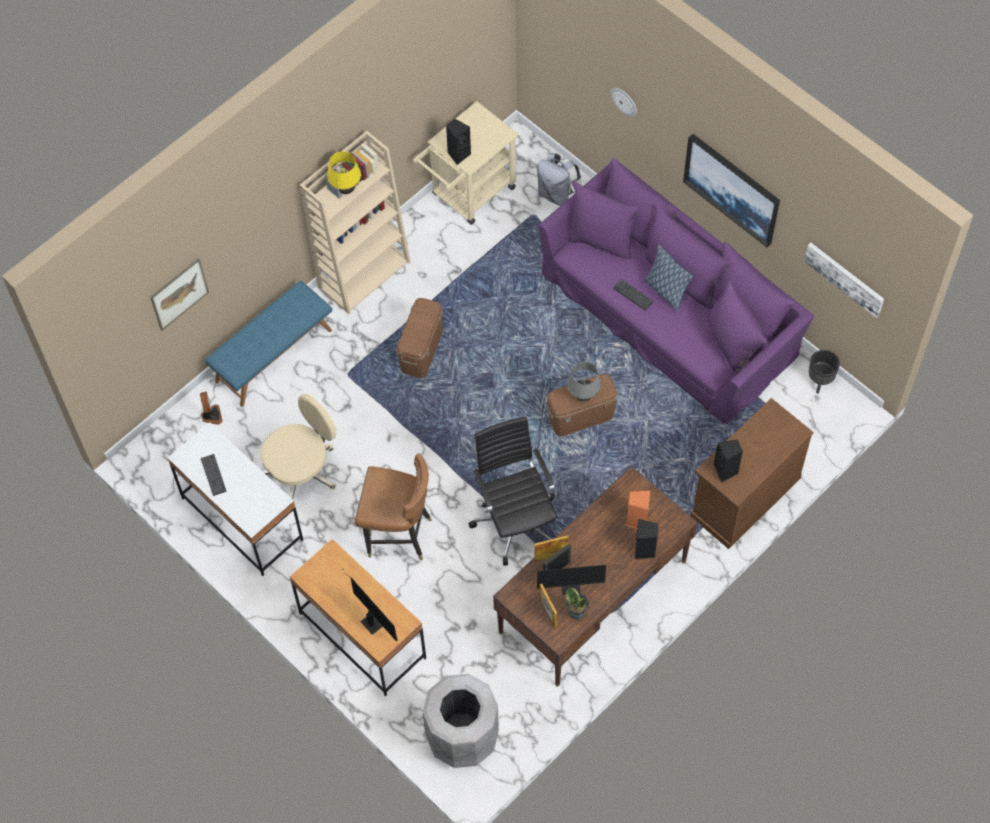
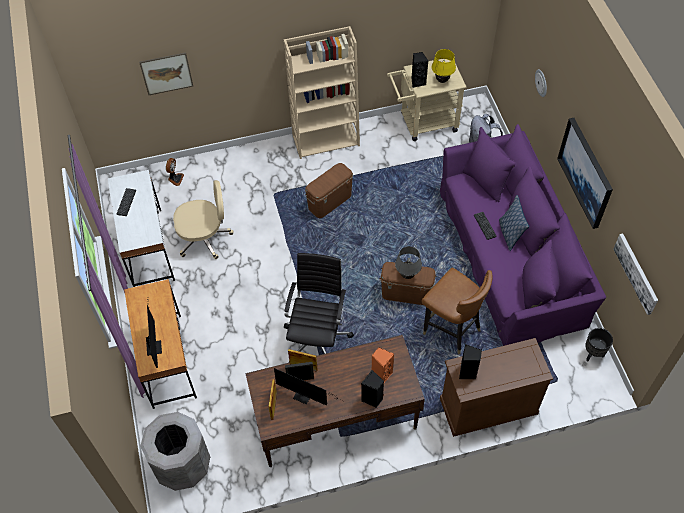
camera: 30 degrees right, 5 degrees down
(273, 355) = (237, 161): blue bench -> none
(346, 190) = (318, 61): yellow table lamp -> yellow table lamp (442, 80)
(398, 535) = (235, 308): brown chair -> brown chair (451, 330)
(577, 611) = (295, 416): potted plant -> none

